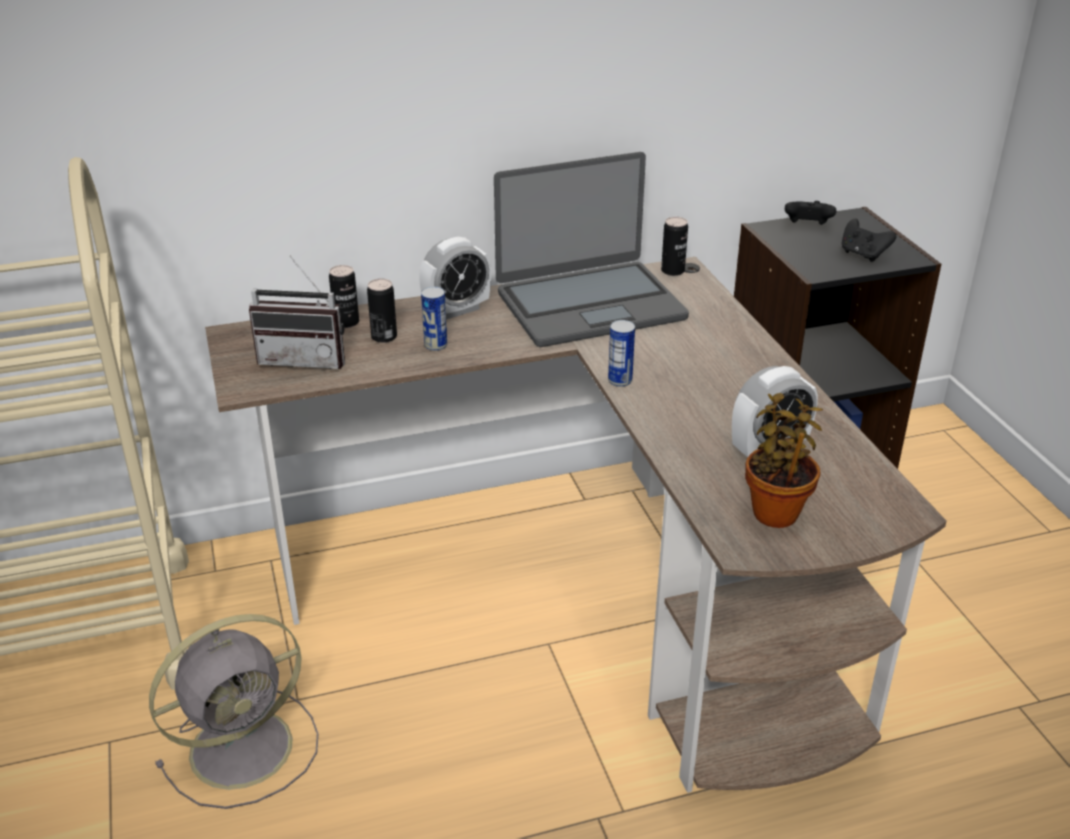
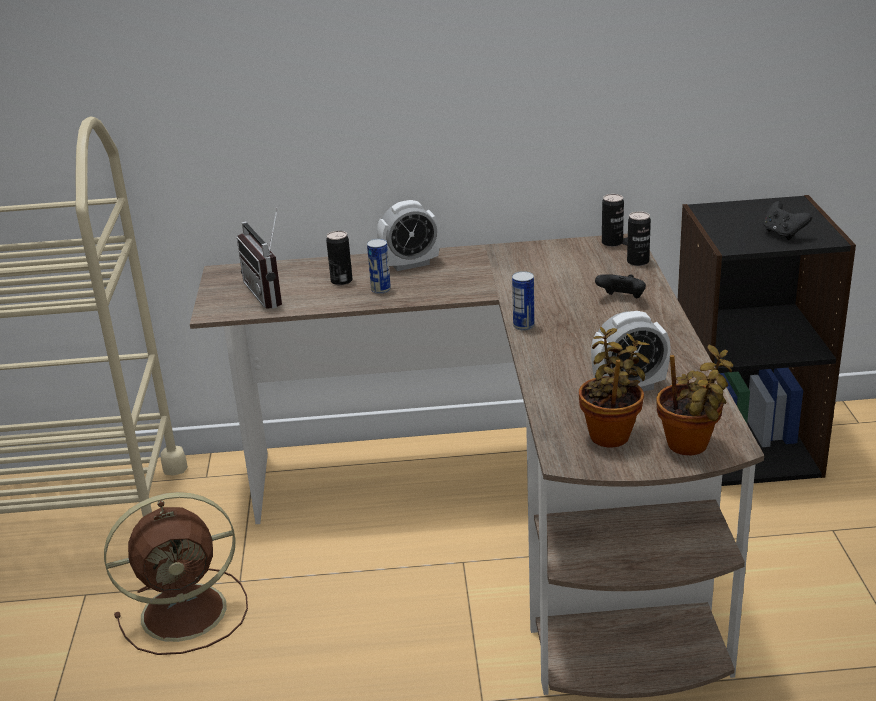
camera: 15 degrees right, 5 degrees down
(246, 746) = (188, 611): grey fan -> brown fan
(305, 358) = (271, 293): radio -> radio turned 45 degrees clockwise
(346, 322) = (316, 268): can -> can (638, 262)
(589, 305) = (525, 266): laptop -> none
(807, 226) = (743, 209): black game controller -> black game controller (621, 299)
(867, 518) = (690, 447): none -> potted plant

